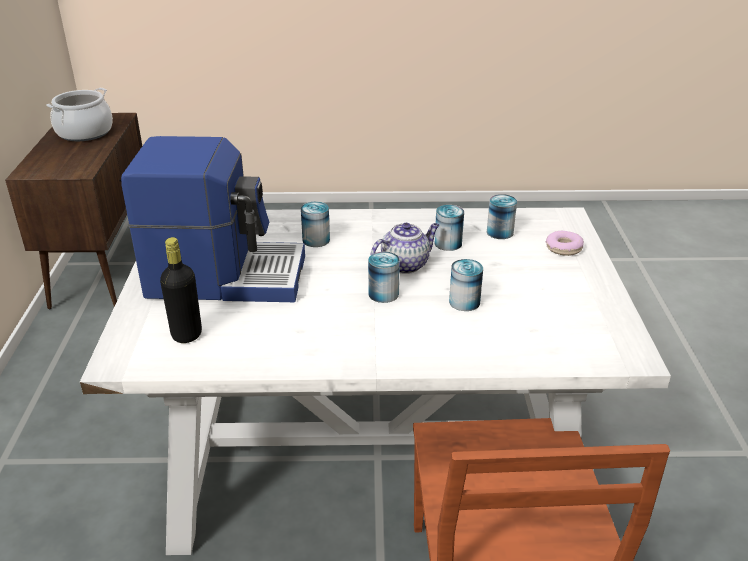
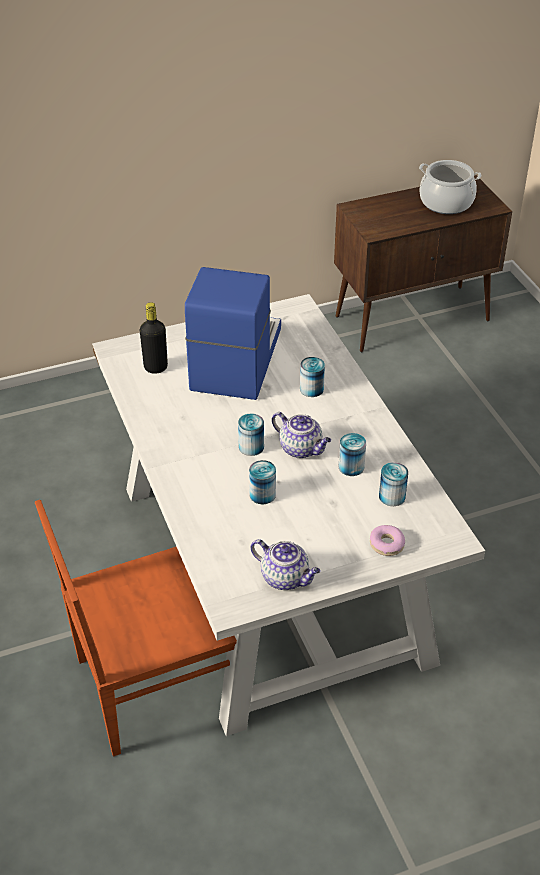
camera: 70 degrees right, 10 degrees up
(225, 275) = (234, 360): coffee machine -> coffee machine turned 150 degrees counterclockwise
(596, 312) = (286, 578): none -> teapot

